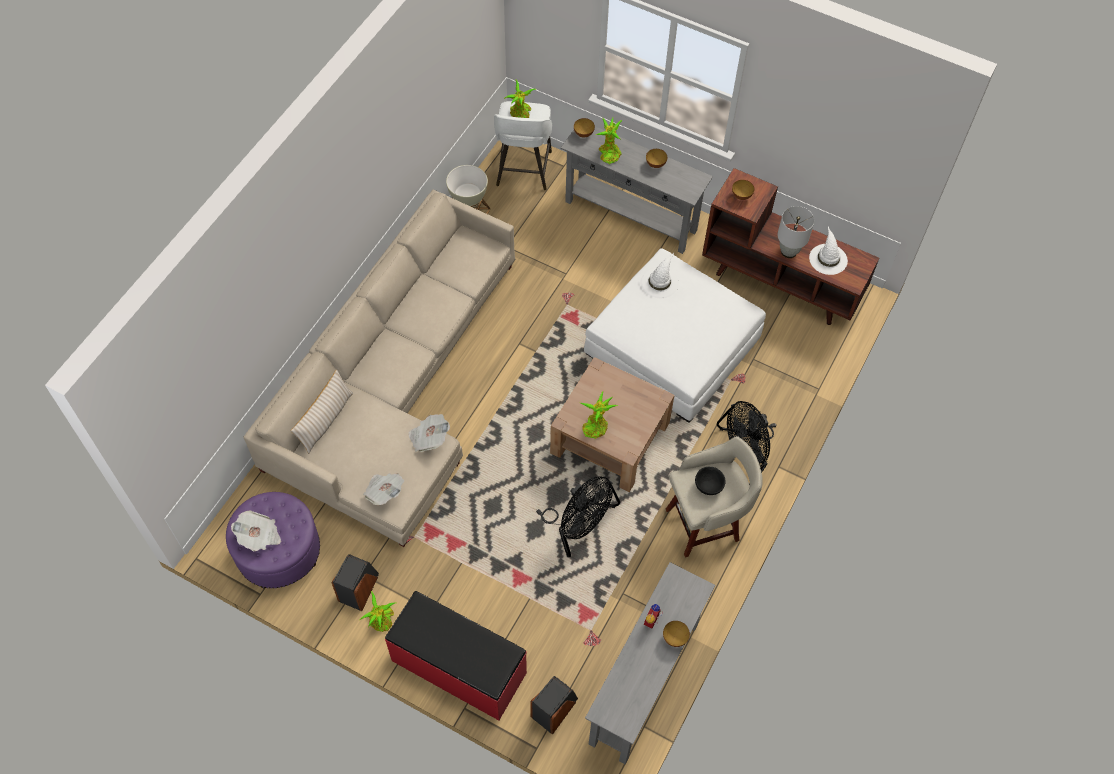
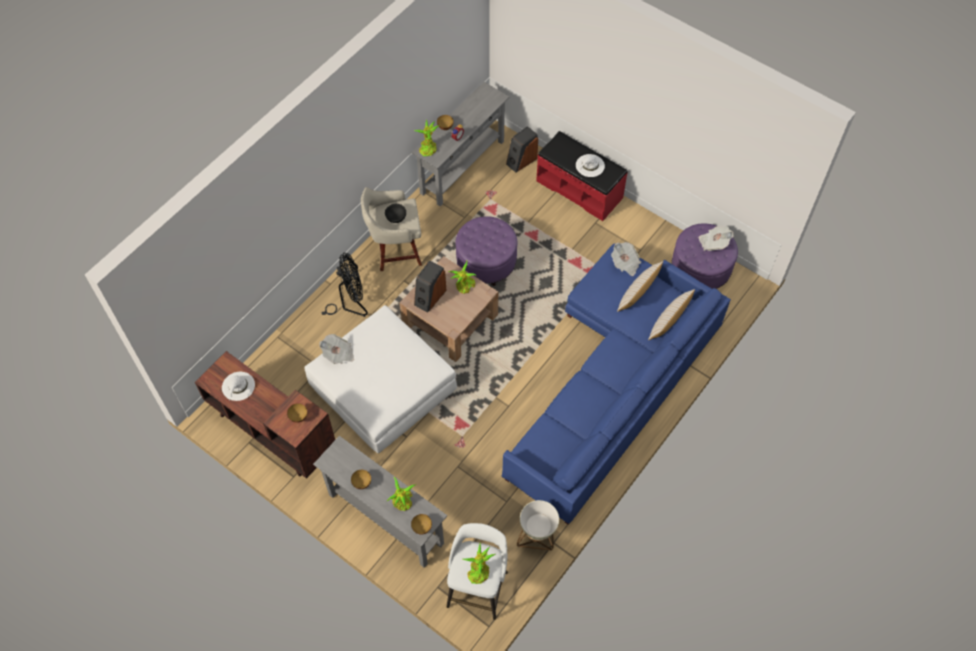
camera: 170 degrees left, 0 degrees up
(359, 588) = (643, 242): speaker -> speaker (429, 297)
(366, 451) = (638, 293): none -> beige pillow
(381, 621) = (628, 221): potted plant -> potted plant (428, 148)
(395, 386) = (613, 382): beige sofa -> blue sofa
(429, 438) = (590, 297): newspaper -> newspaper (338, 354)
(578, 524) = (486, 263): black fan -> purple ottoman
(659, 282) = (385, 395): white hat -> white hat (590, 166)
(788, 251) = (269, 397): white table lamp -> none

